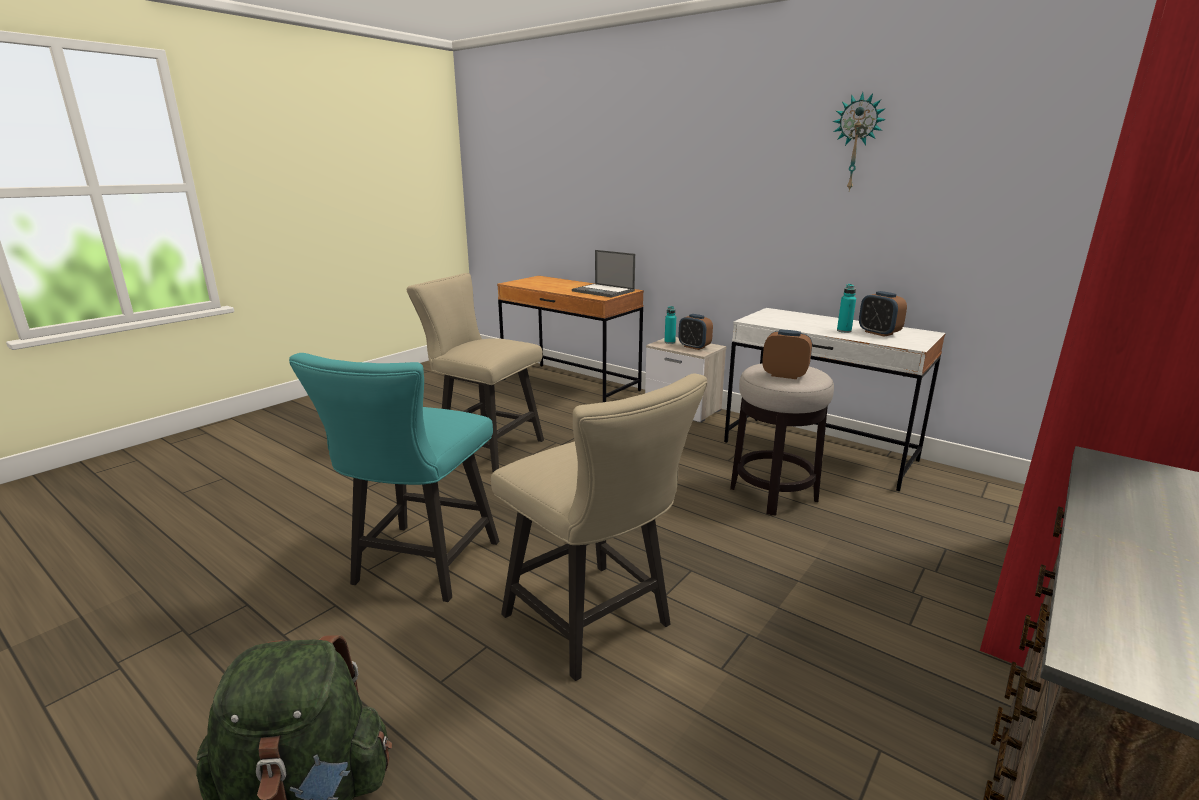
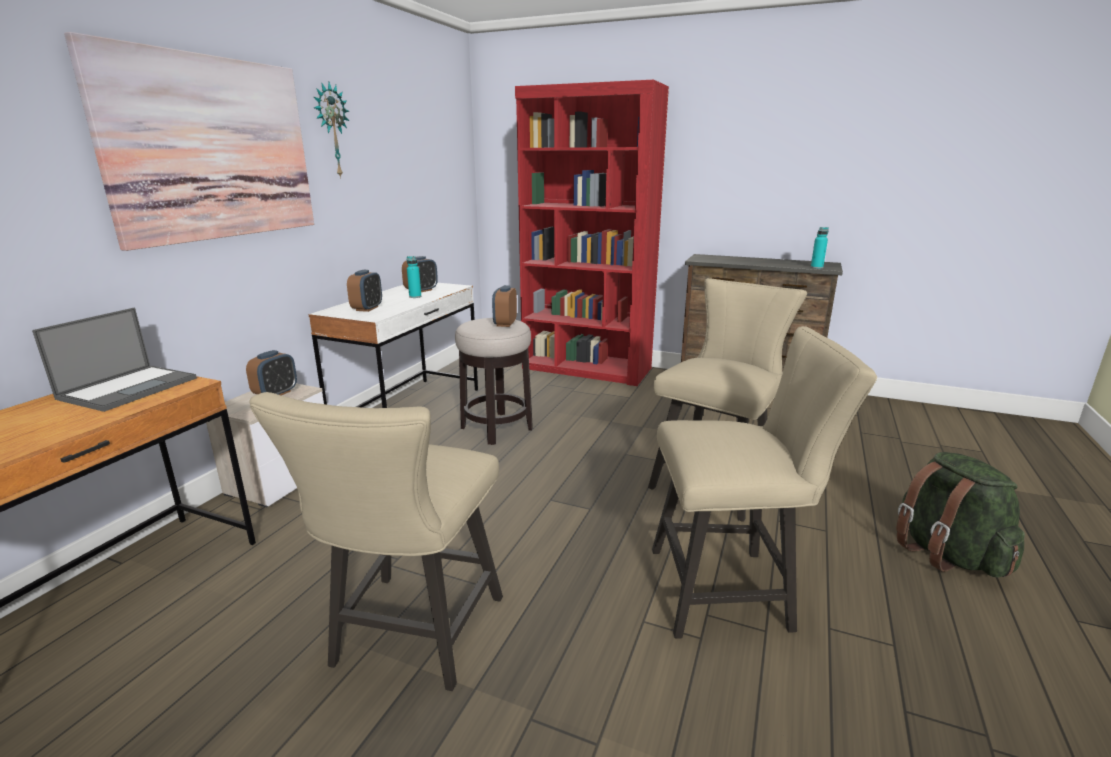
camera: 105 degrees left, 0 degrees up
(420, 568) = (730, 590): turquoise chair -> beige chair
(669, 342) = (244, 408): turquoise bottle -> turquoise bottle (816, 267)
(726, 162) = (212, 149): none -> picture
(785, 319) = (367, 308): none -> alarm clock

